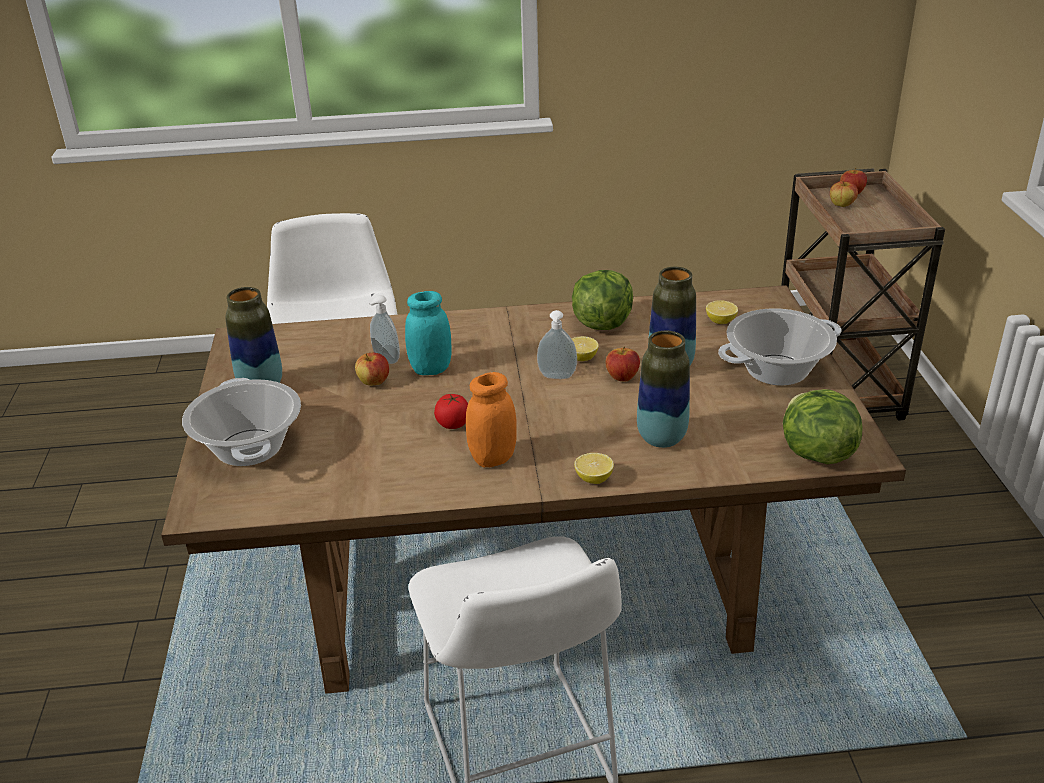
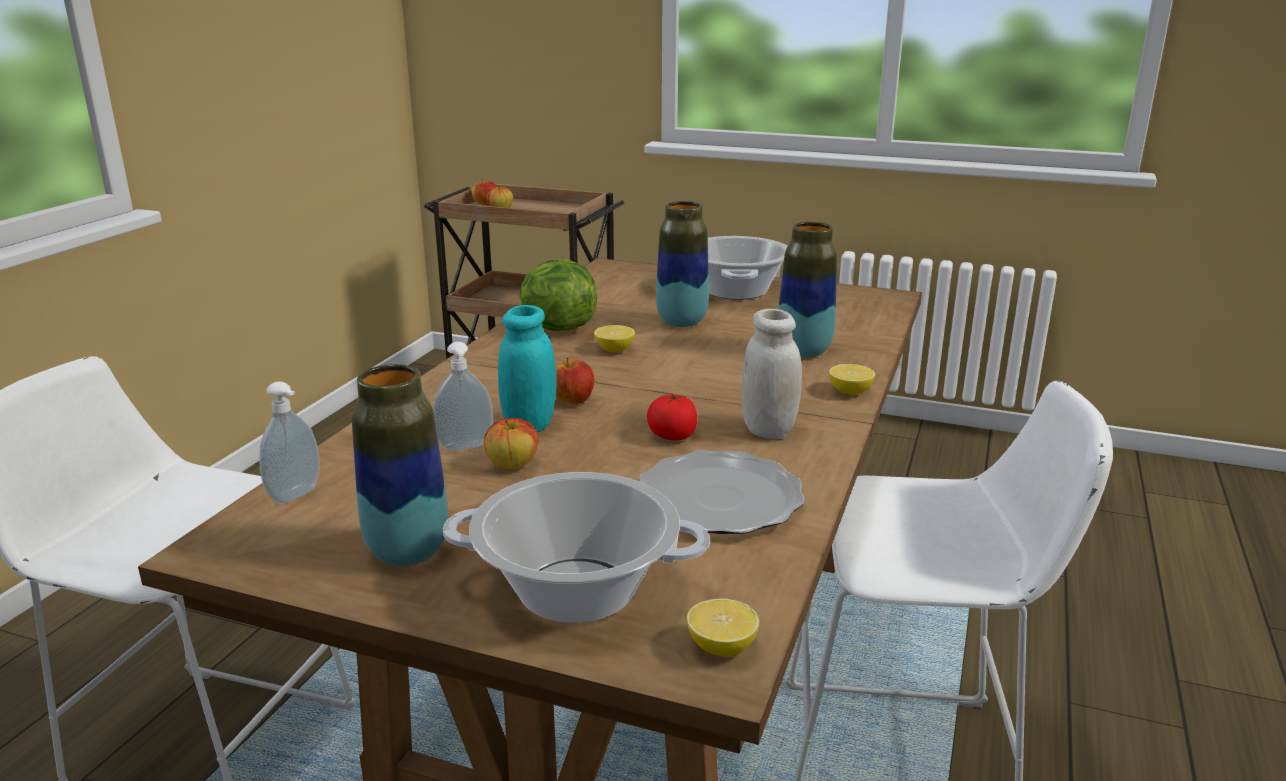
camera: 65 degrees left, 10 degrees down
(376, 464) = (718, 499): none -> plate
(493, 458) = (768, 429): orange jar -> white jar
(557, 377) = (638, 368): soap dispenser -> soap dispenser (297, 496)
(622, 377) = (675, 342): apple -> apple (572, 401)
(720, 321) = (625, 288): lemon -> lemon (721, 647)
(815, 453) = (877, 309): lettuce -> none

